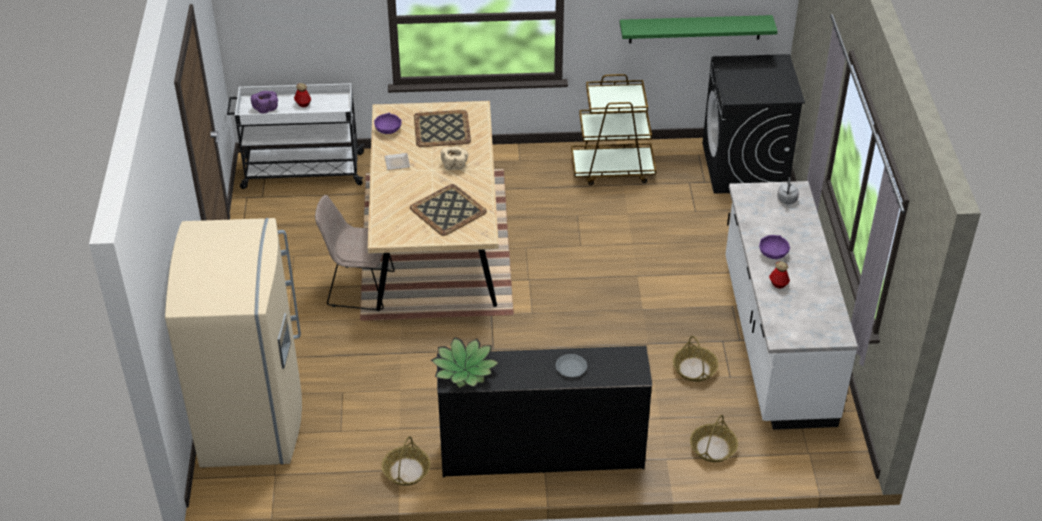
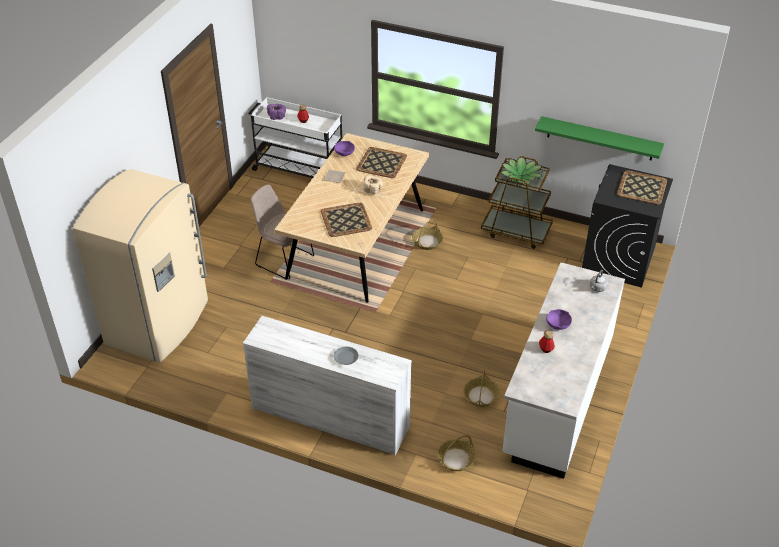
camera: 25 degrees right, 0 degrees up
(406, 471) = (231, 395): basket -> basket (427, 242)
(465, 369) = (272, 333): potted plant -> potted plant (521, 176)
(541, 453) = (330, 416): black dresser -> white dresser
(764, 74) = (641, 188): none -> tray

